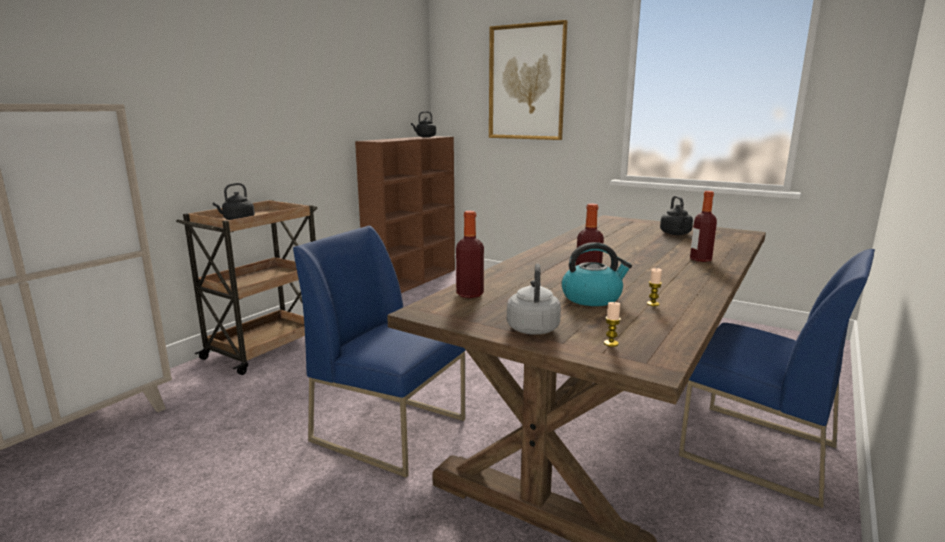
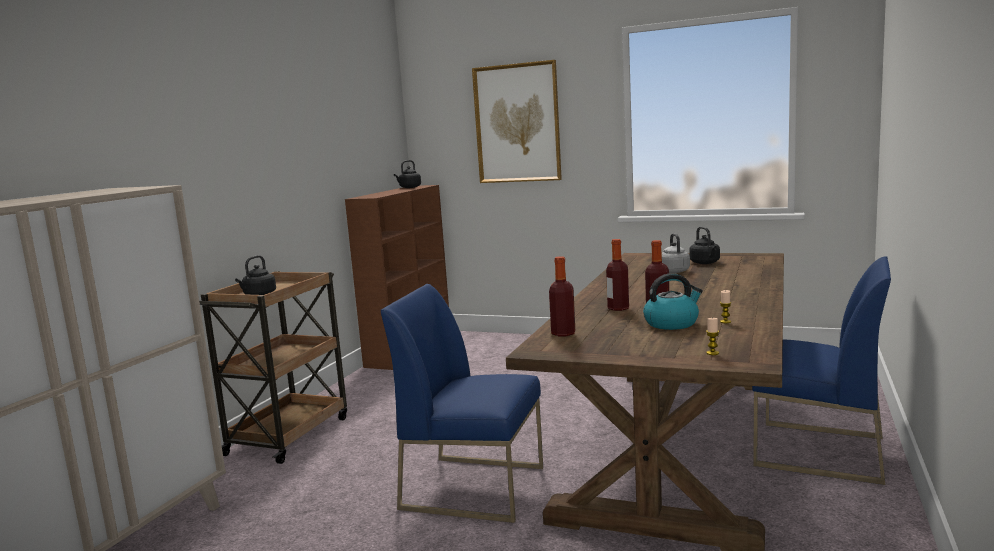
camera: 10 degrees left, 5 degrees down
(533, 327) = (641, 350): grey kettle -> grey kettle (673, 271)
(700, 259) = (741, 282): bottle -> bottle (618, 308)

